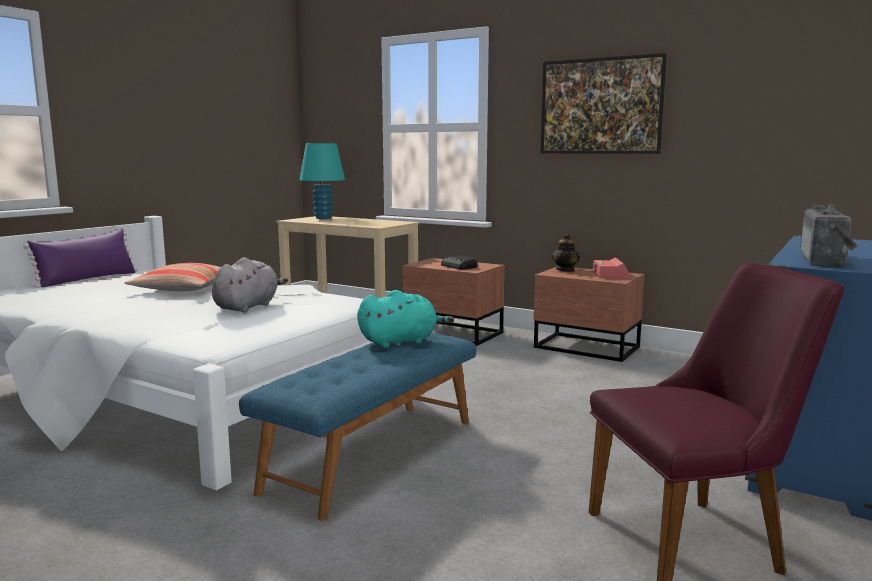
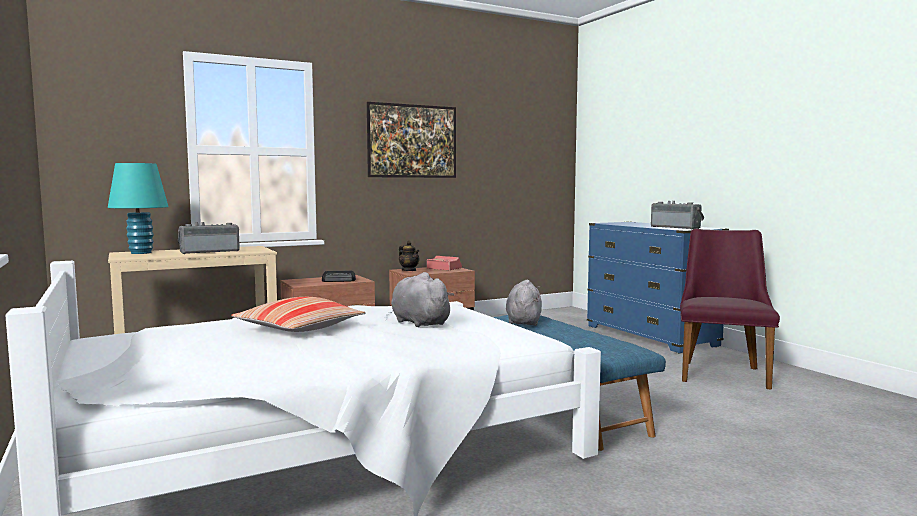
camera: 60 degrees left, 5 degrees down
(88, 280) = (89, 360): purple pillow -> none
(353, 222) = (209, 251): none -> radio
(401, 341) = (523, 321): turquoise plush toy -> grey plush toy

